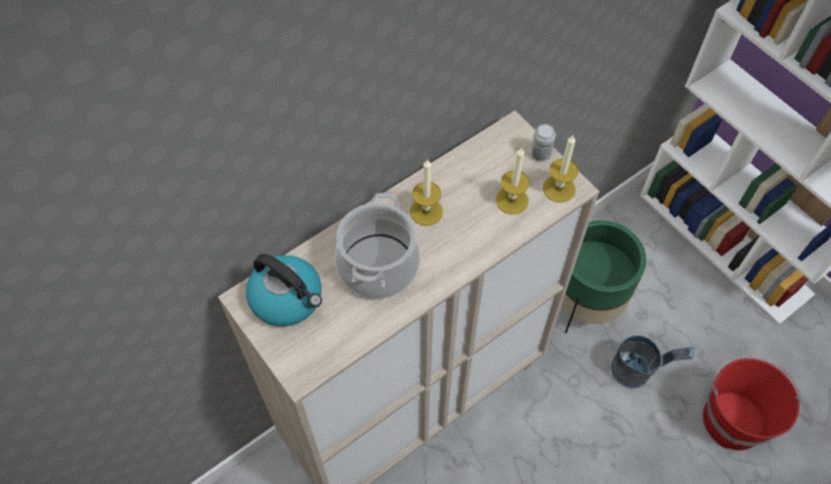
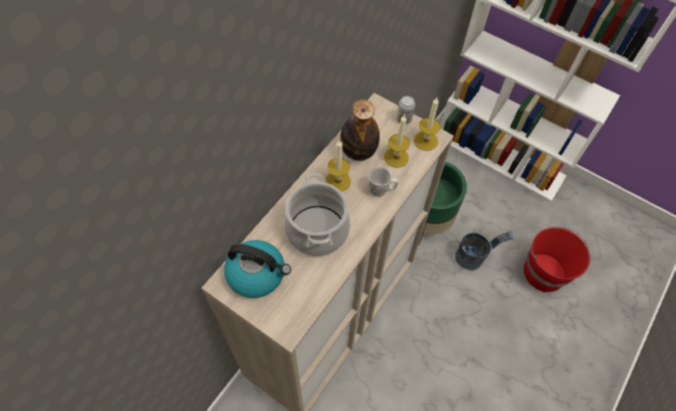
camera: 20 degrees left, 0 degrees up
(465, 181) = (358, 152): none -> bottle
(477, 237) = (381, 190): none -> white mug

